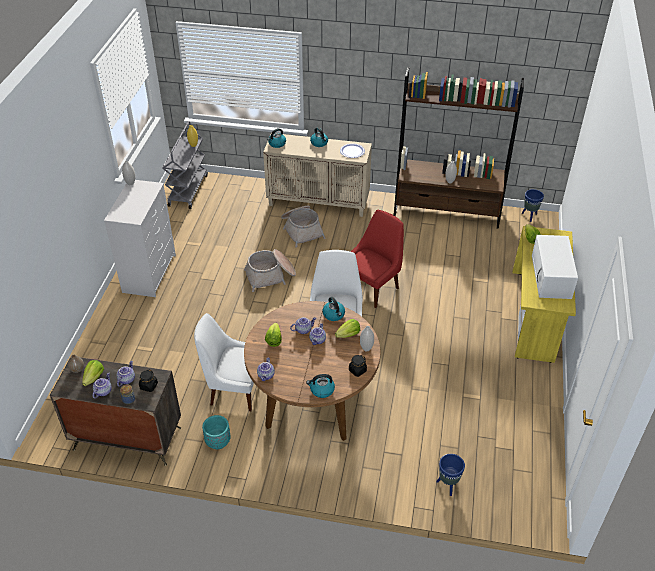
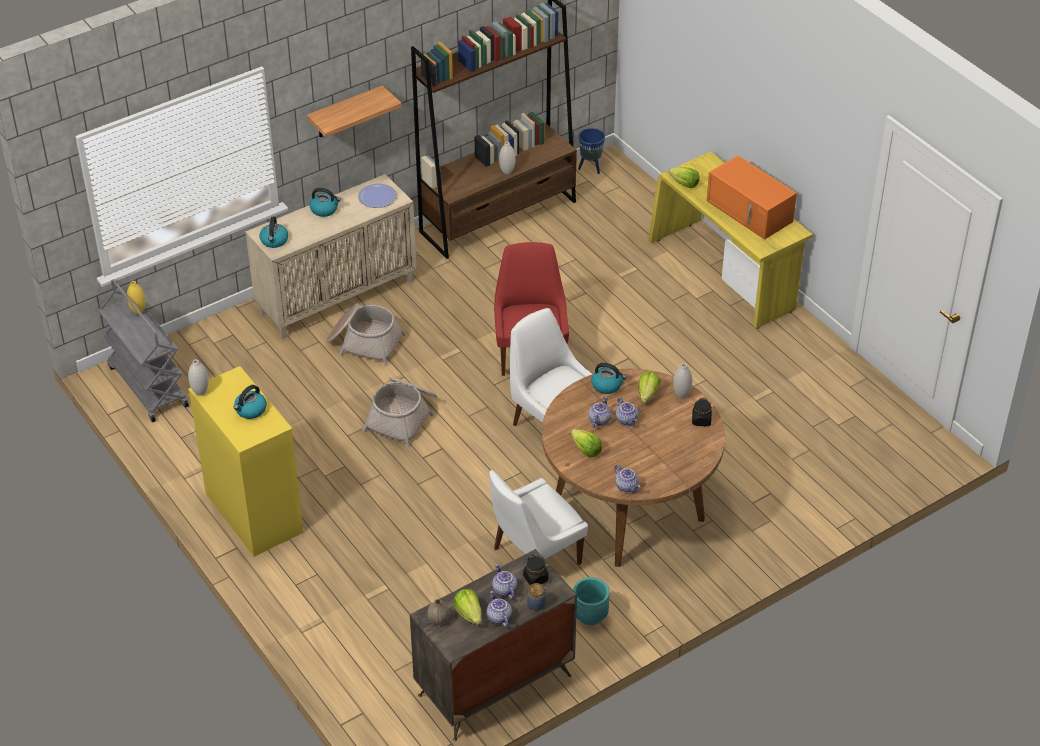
camera: 45 degrees left, 0 degrees up
(149, 273) = (253, 512): white dresser -> yellow dresser
(321, 390) = (695, 461): kettle -> kettle (250, 410)
(356, 91) = (345, 113): none -> shelf
(448, 485) = (841, 488): blue planter -> none
(551, 277) = (750, 211): white microwave -> orange microwave

